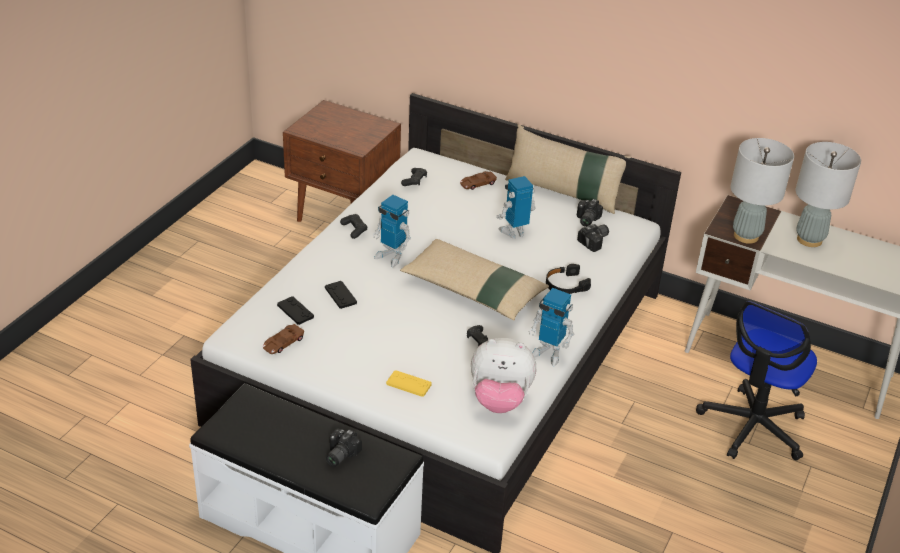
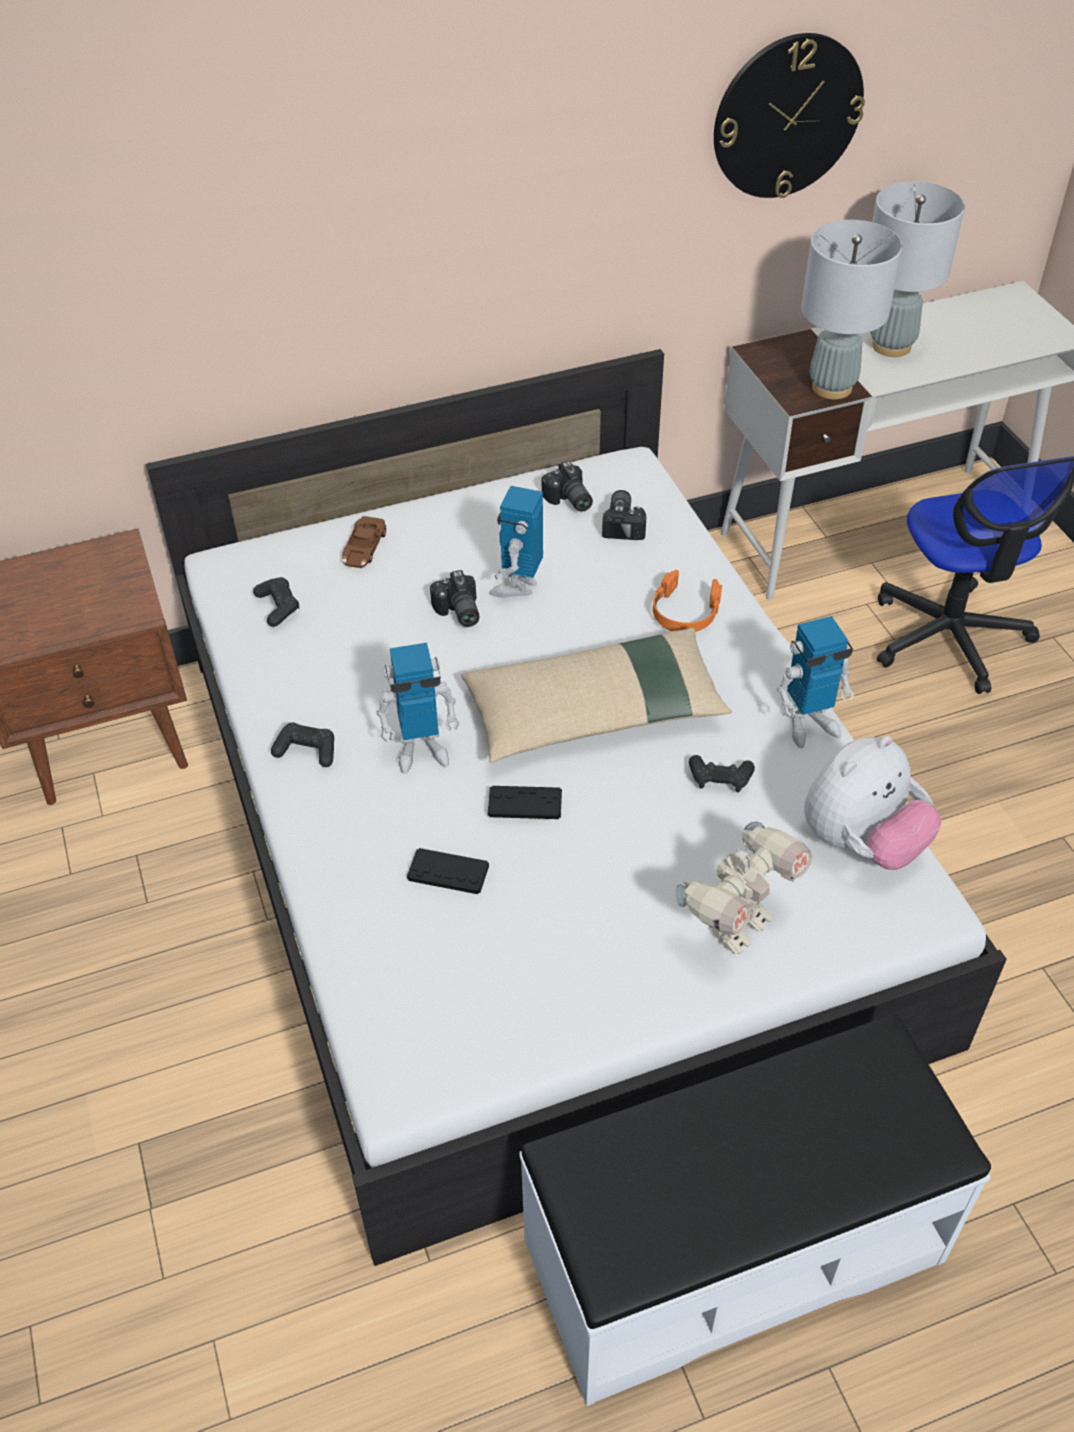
camera: 45 degrees left, 10 degrees up
(283, 343) = (489, 1025): brown toy car -> none
(295, 311) = (427, 956): black game controller -> black game controller (525, 804)
(339, 454) = (812, 1122): camera -> camera (457, 612)
(408, 384) = (737, 925): yellow game controller -> toy robot
(563, 192) = (485, 481): beige pillow -> none
(565, 285) = (684, 612): black headphones -> orange headphones
(779, 75) = (787, 116): none -> wall clock

